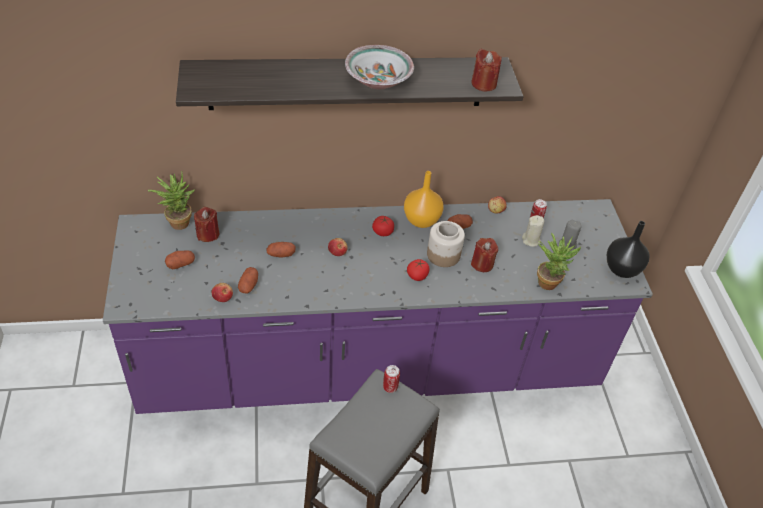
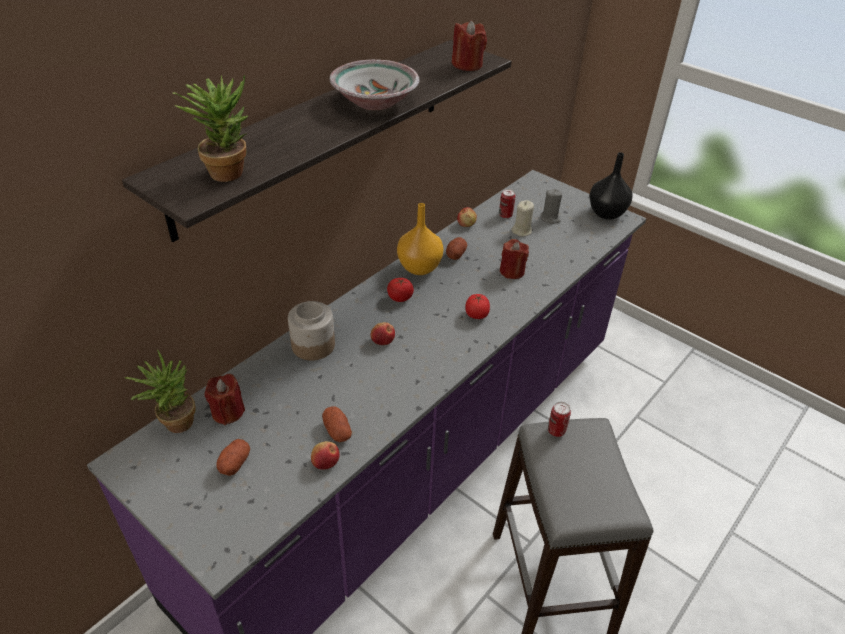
camera: 40 degrees left, 5 degrees down
(281, 254) = (332, 379): potato -> none
(443, 255) = (473, 284): jar -> jar (313, 346)
(549, 281) = (574, 252): potted plant -> potted plant (228, 169)

